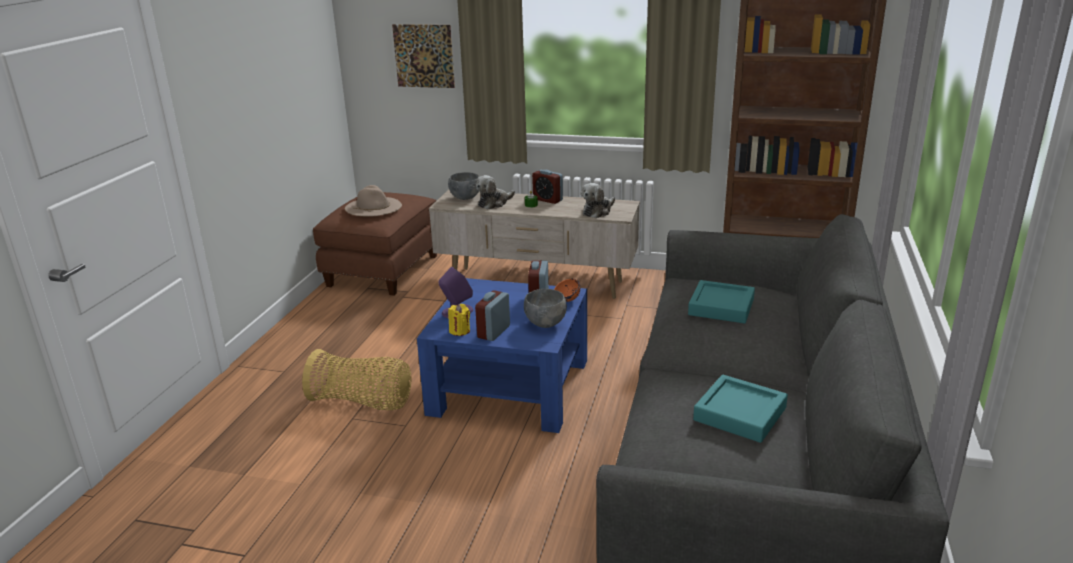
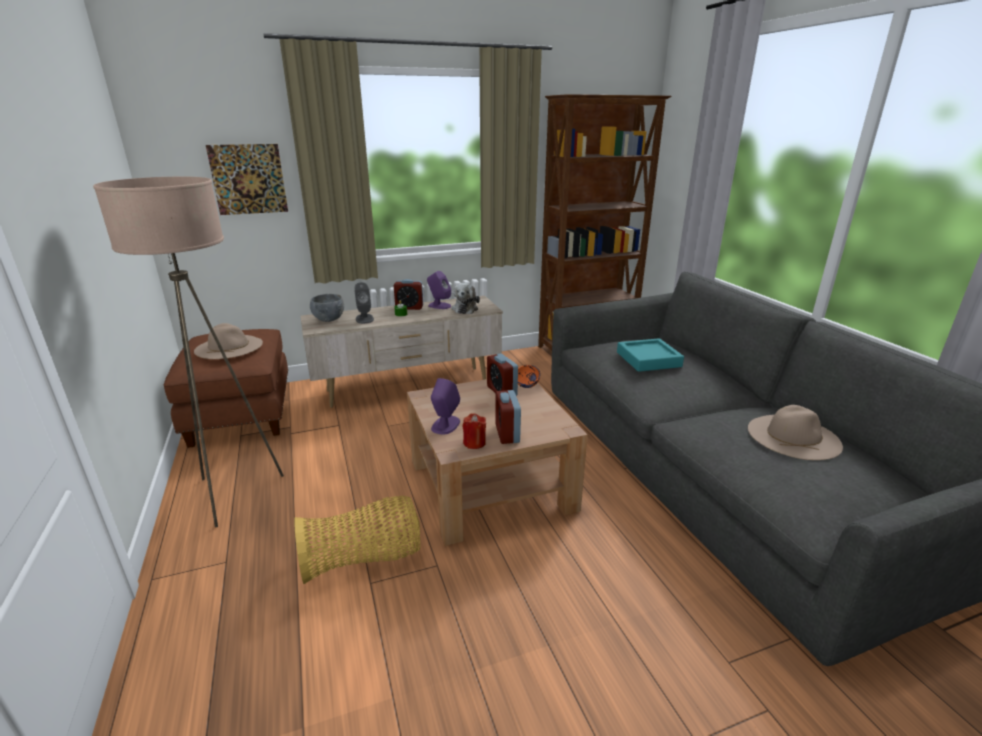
camera: 35 degrees left, 0 degrees up
(326, 329) = (234, 493): none -> beige floor lamp
(459, 331) = (474, 443): yellow candle -> red candle
(494, 203) = (364, 319): plush toy -> grey speaker
(510, 387) = (490, 485): blue coffee table -> brown coffee table
(545, 323) = (539, 411): grey bowl -> none
(578, 203) = (439, 305): none -> purple speaker
(740, 414) = (793, 436): turquoise tray -> beige hat

